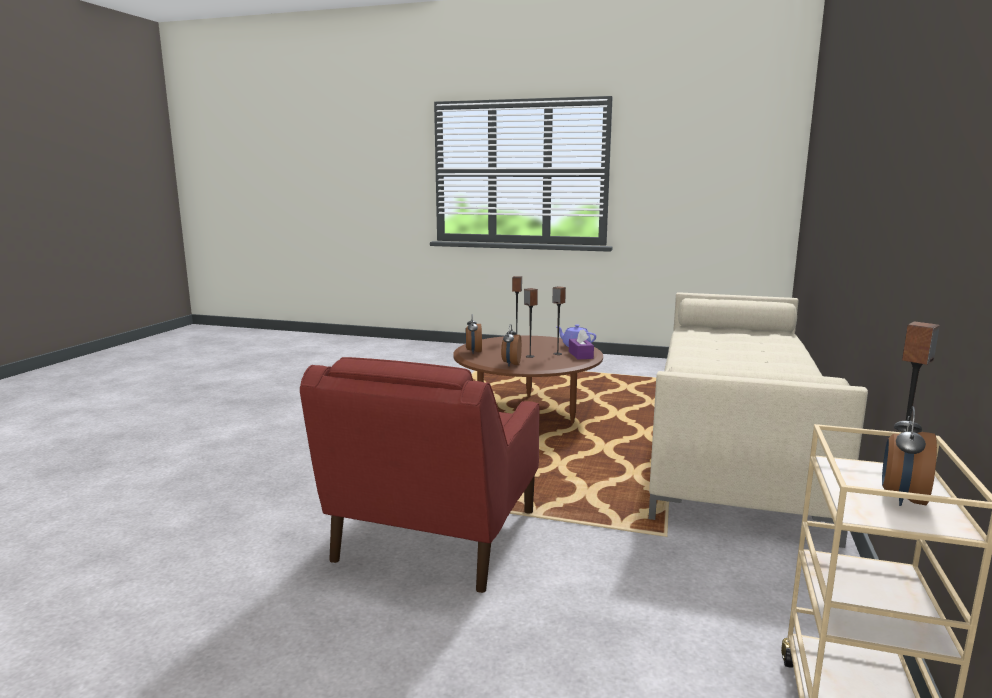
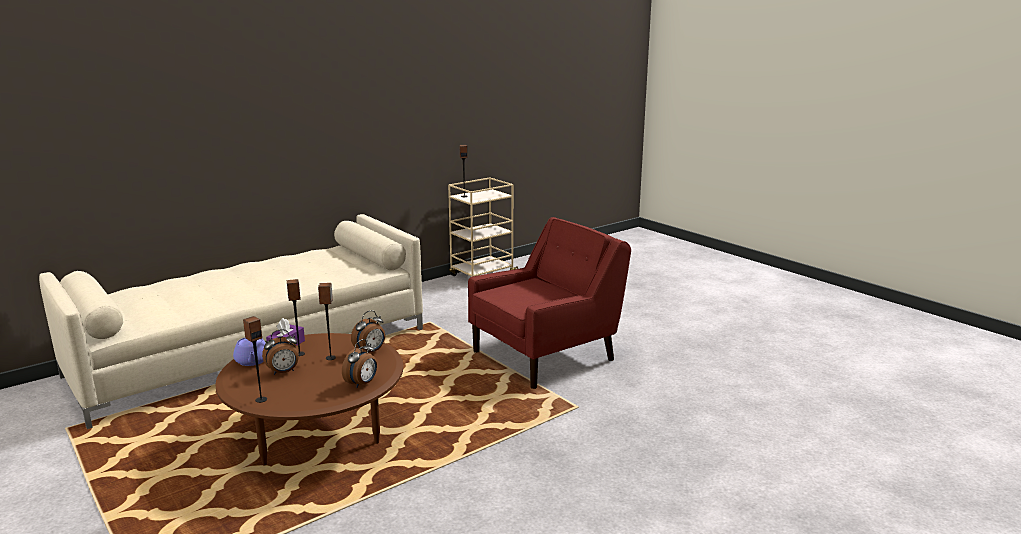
camera: 145 degrees left, 5 degrees up
(902, 498) = (482, 194): alarm clock -> alarm clock (283, 372)

